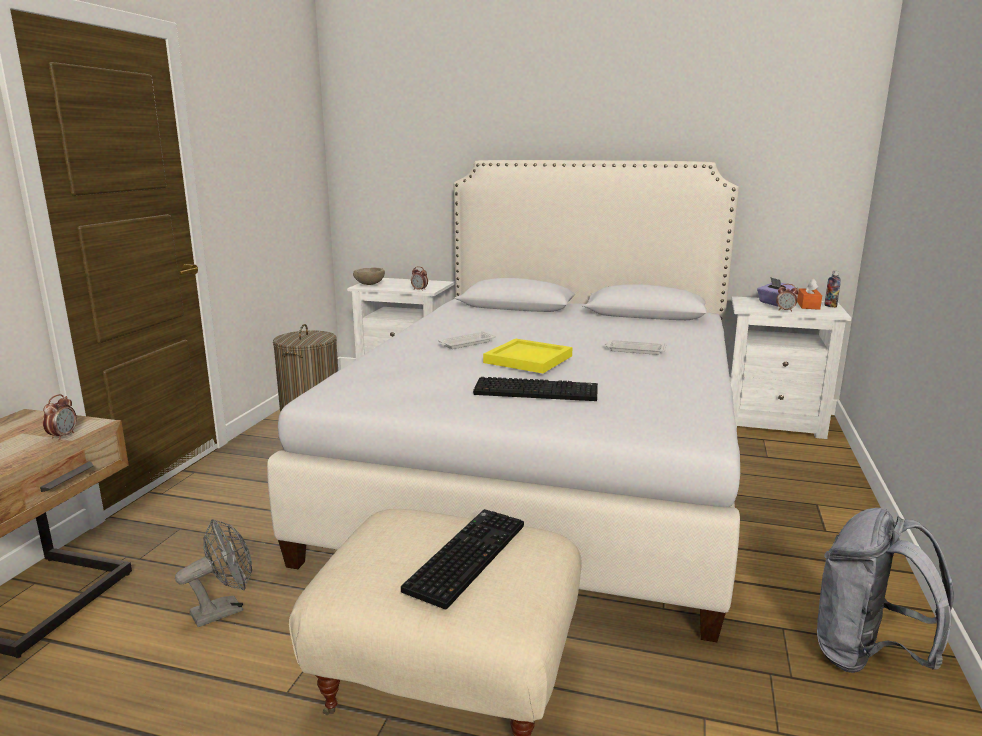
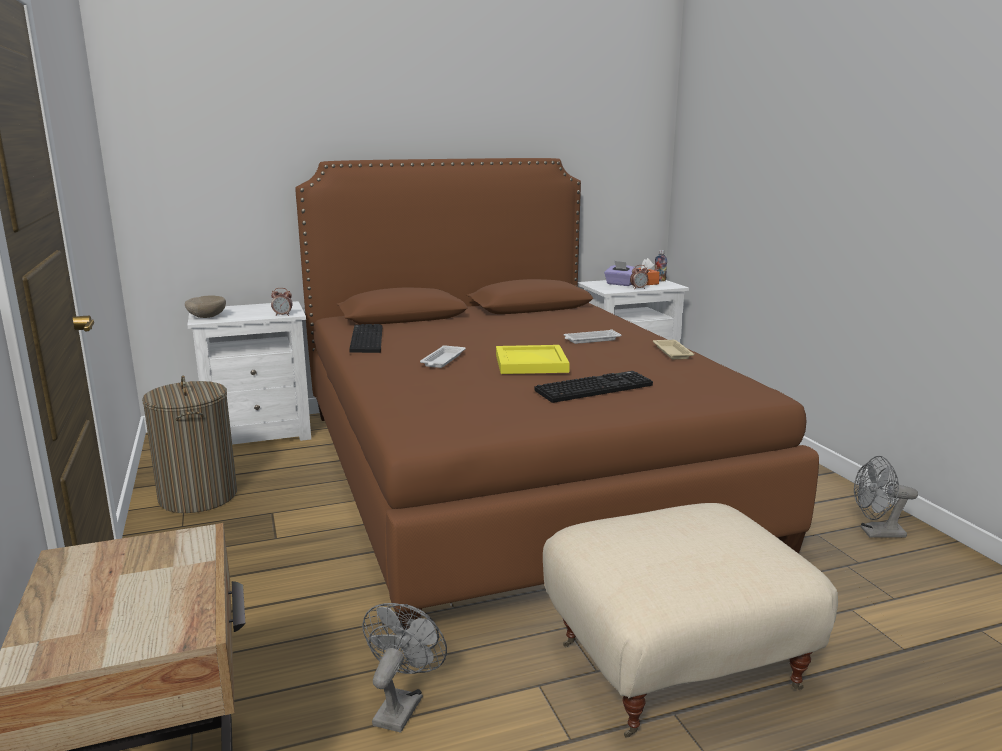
camera: 35 degrees left, 0 degrees up
(63, 436) = (191, 559): alarm clock -> none
(465, 555) = (702, 538): keyboard -> keyboard (365, 340)
(545, 468) = (510, 474): white bed -> brown bed
(692, 376) = (672, 352): none -> beige tray
(866, 656) = (876, 533): grey backpack -> grey fan

